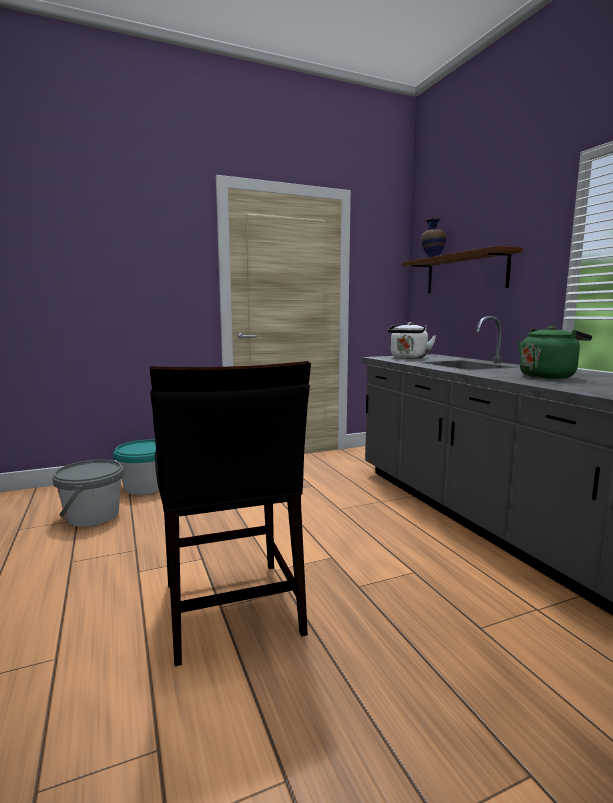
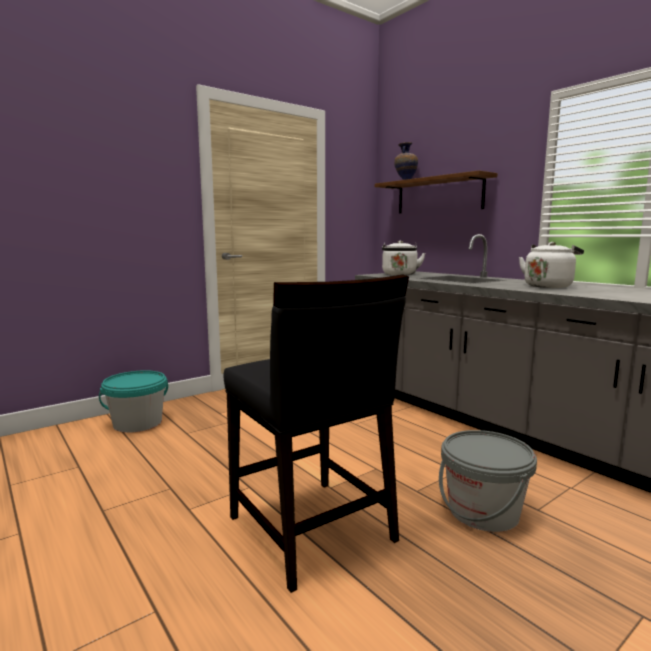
camera: 15 degrees left, 0 degrees up
(92, 516) = (95, 460): grey bucket -> grey bucket (483, 511)
(548, 376) = (548, 286): green kettle -> white kettle

